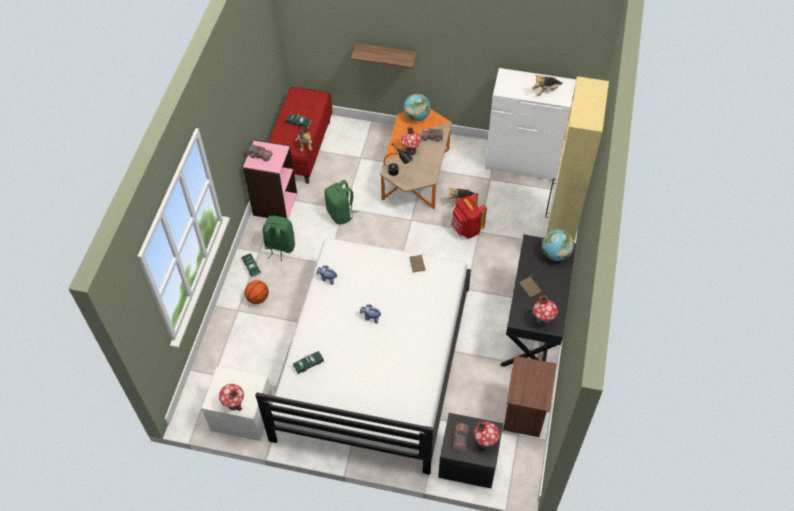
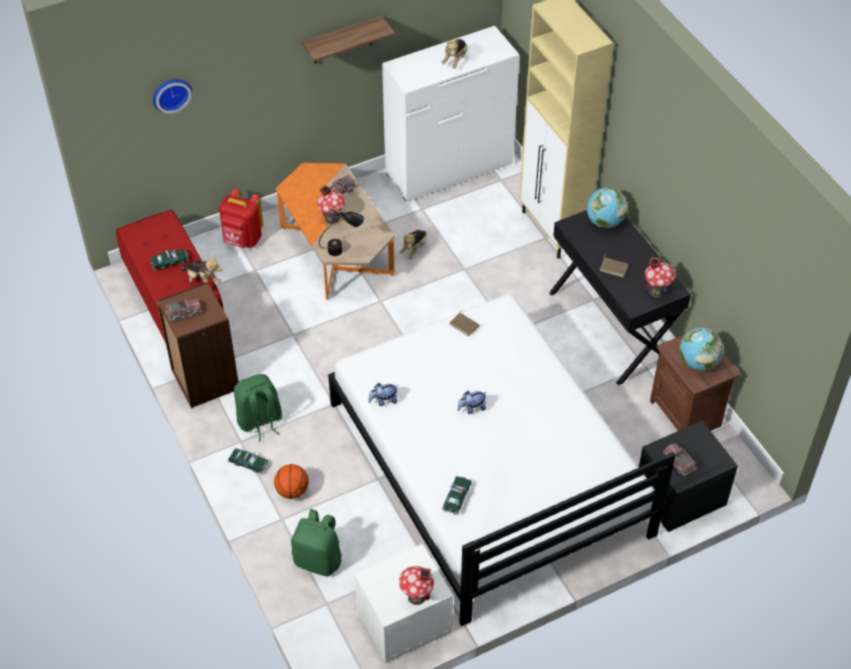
camera: 40 degrees left, 5 degrees down
(274, 204) = (204, 380): pink bookcase -> brown bookcase
(341, 18) = (171, 93): none -> wall clock
(341, 214) = (294, 342): green backpack -> green backpack (319, 560)
(386, 55) = (236, 118): shelf -> shelf (342, 40)
(416, 116) = (301, 179): globe -> globe (697, 362)
(466, 229) = (449, 274): red backpack -> red backpack (243, 240)
(485, 442) = (704, 449): toy house -> none

